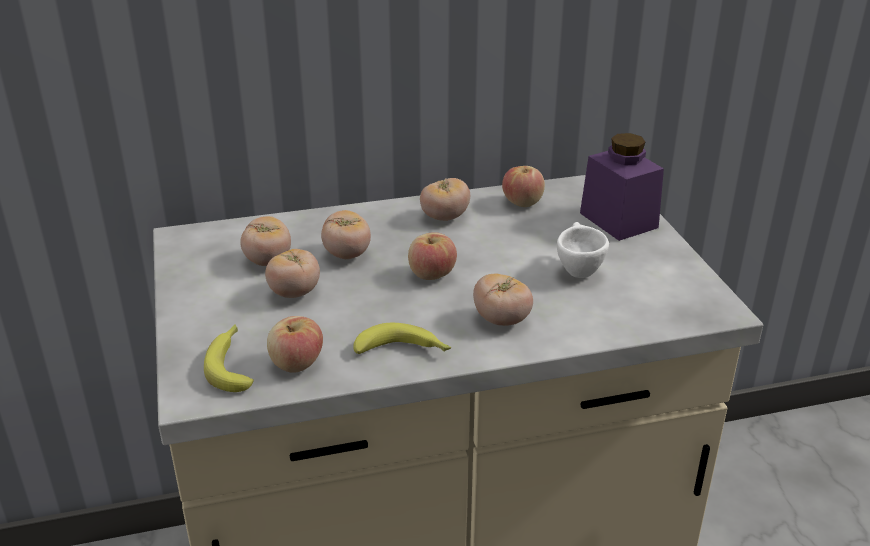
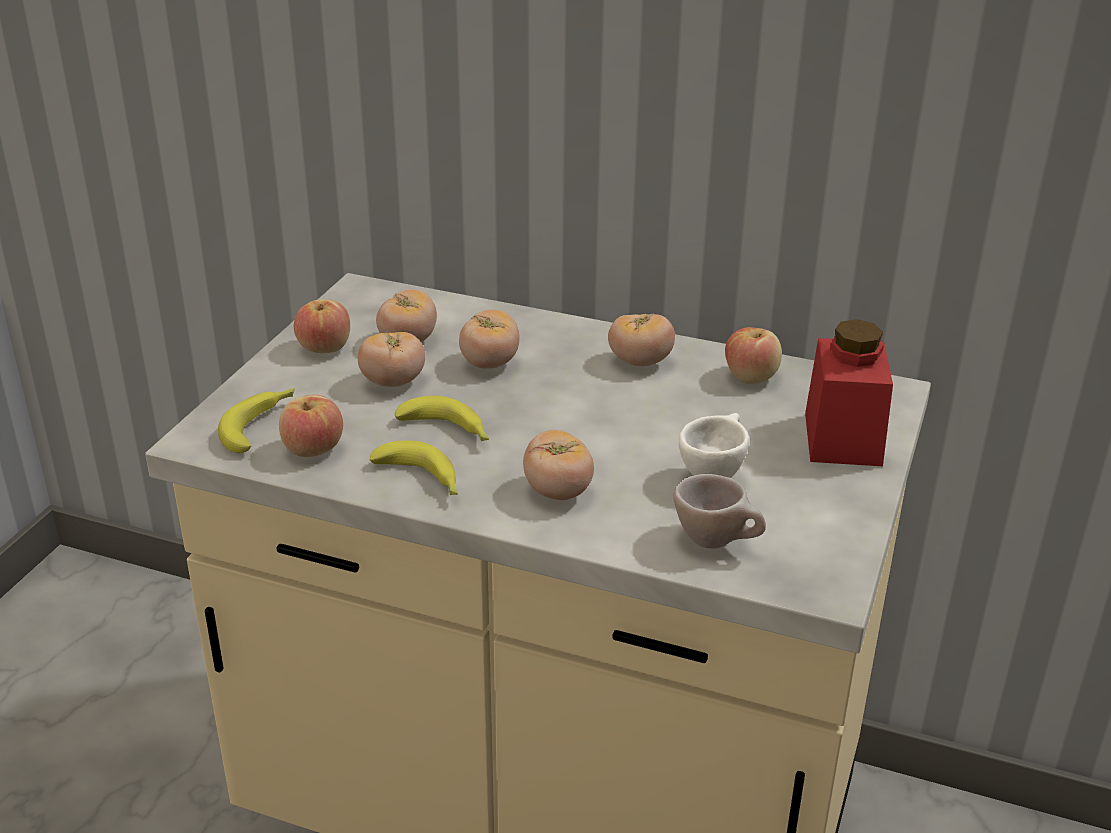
camera: 35 degrees right, 0 degrees up
(378, 311) = (448, 431): none -> banana
(431, 274) = (547, 416): apple -> apple (324, 348)
(618, 220) = (842, 439): purple jar -> red jar
(632, 309) = (718, 542): none -> beige cup

